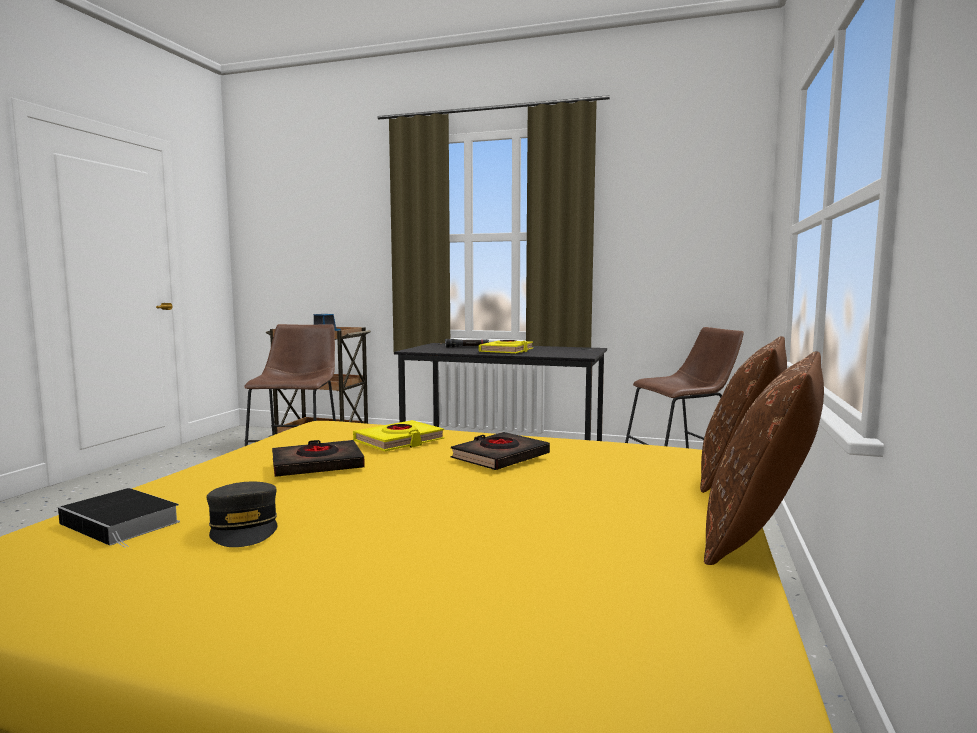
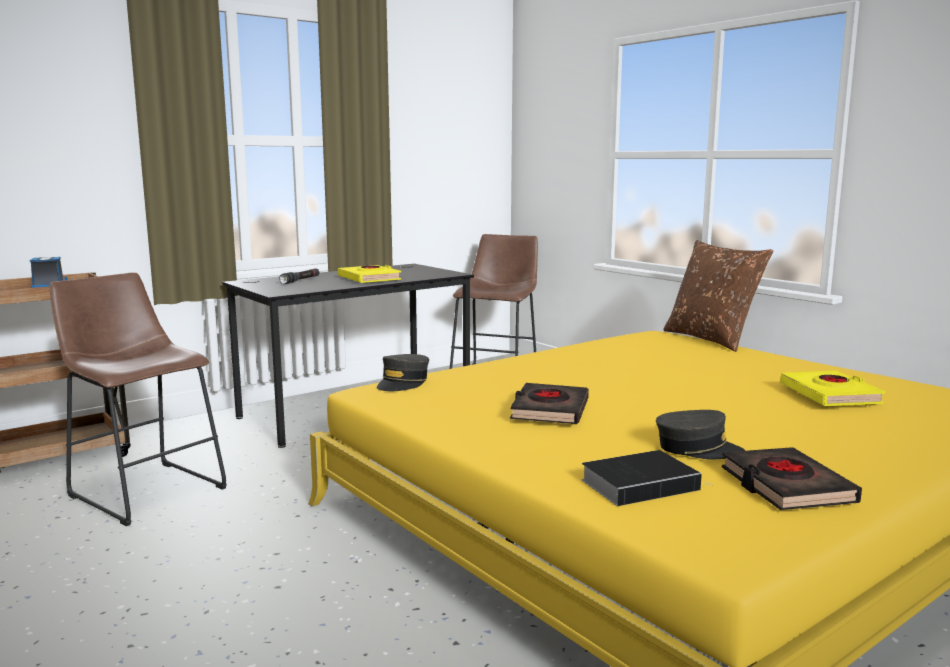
camera: 55 degrees left, 5 degrees up
(355, 425) = (403, 383): none -> grey cap
(399, 441) = (504, 380): yellow book -> yellow book (830, 395)
(500, 457) = (606, 366): black book -> black book (786, 486)
(761, 537) = (818, 361): brown pillow -> none

